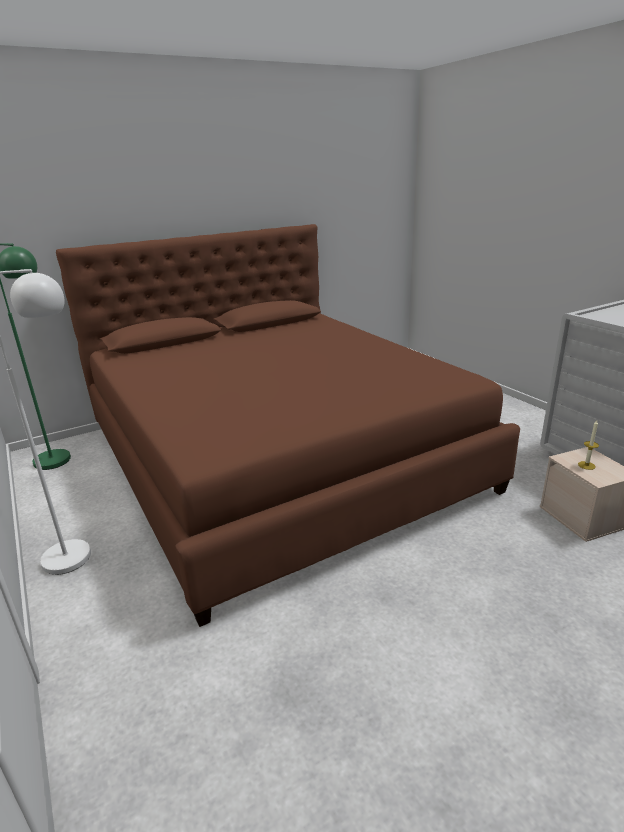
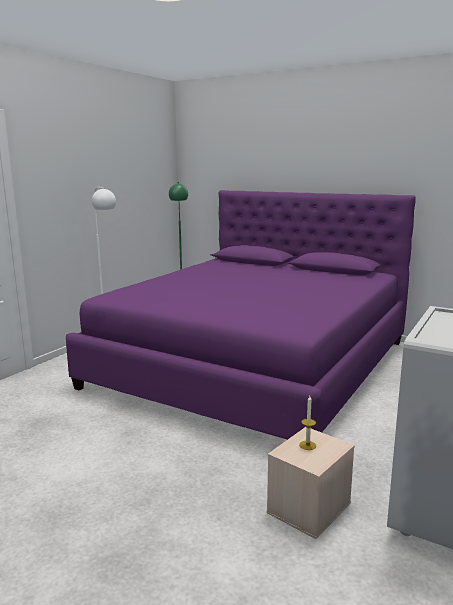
camera: 60 degrees right, 10 degrees down
(277, 457) = (254, 363): brown bed -> purple bed

